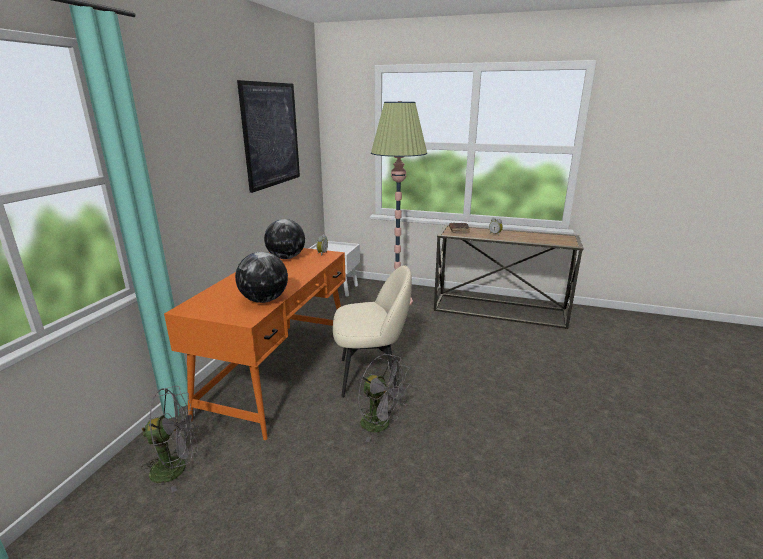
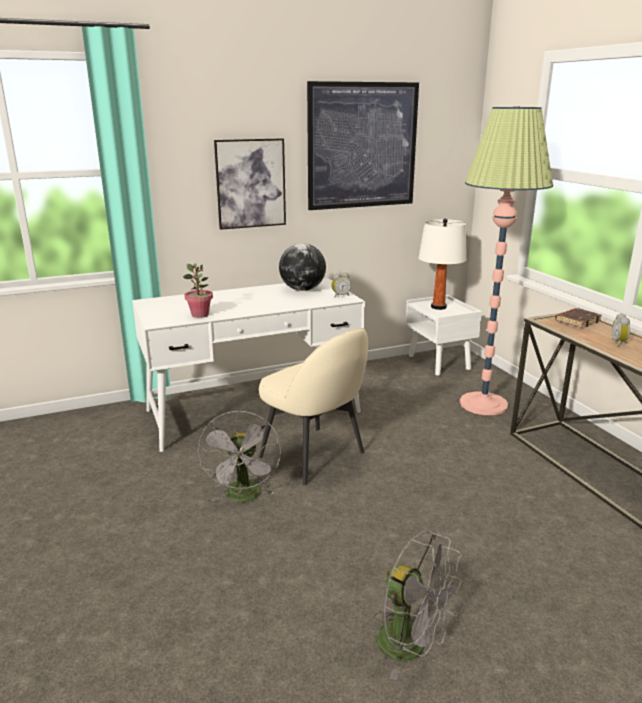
camera: 50 degrees right, 0 degrees up
(177, 468) = (95, 434): grey fan -> grey fan (412, 646)
(214, 175) = (250, 183): none -> picture
(264, 300) = (200, 315): globe -> potted plant
(279, 372) = (254, 411): orange desk -> white desk
(329, 249) = (438, 307): none -> white table lamp

